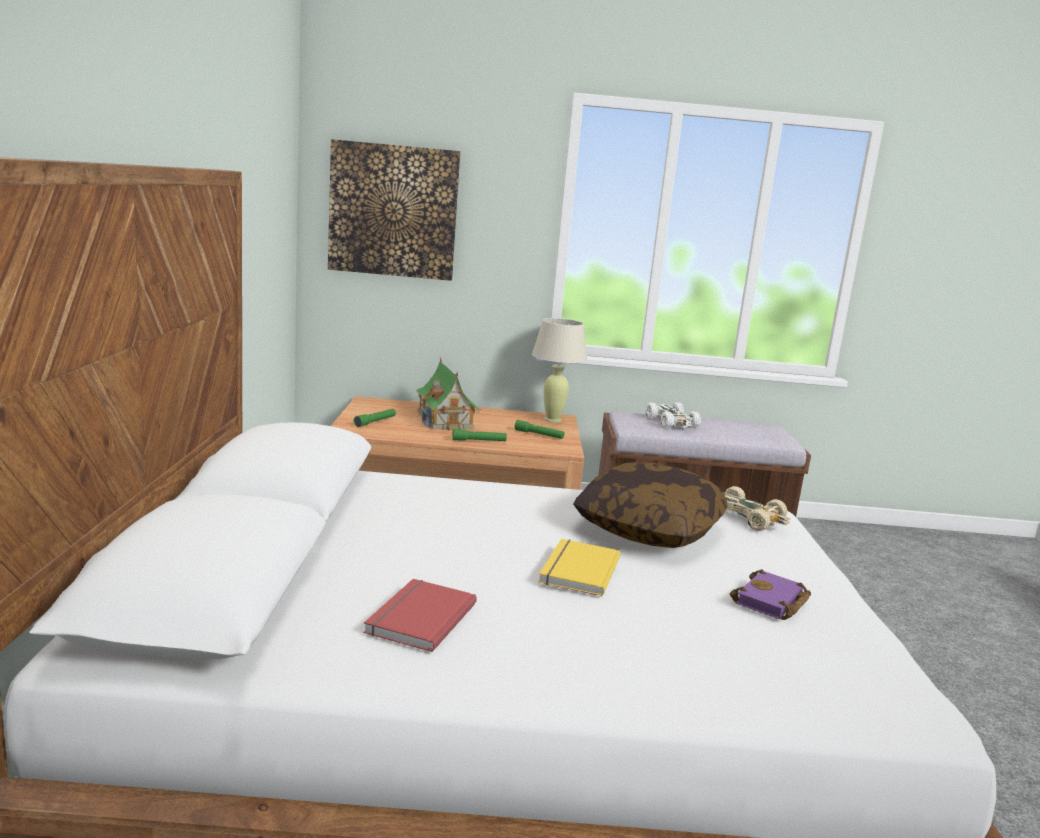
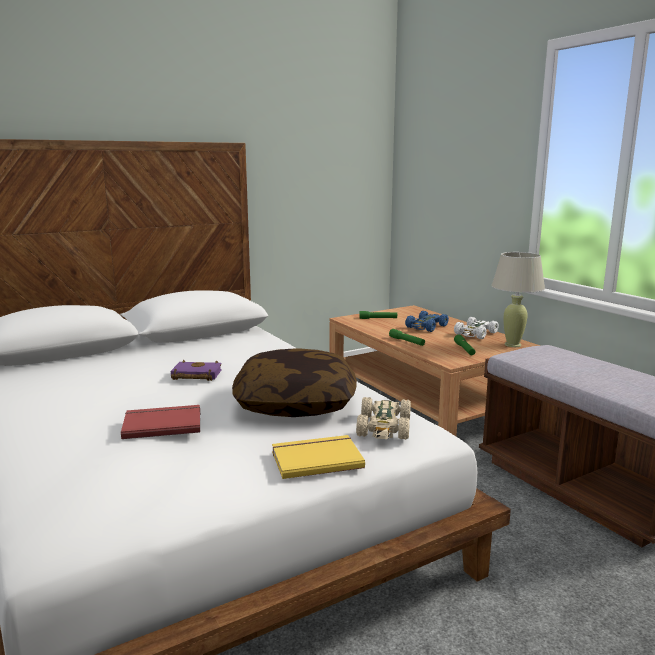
camera: 60 degrees right, 0 degrees up
(393, 211) = (435, 166): picture -> none
(418, 617) = (72, 382): red book -> red book (162, 424)
(445, 419) = (426, 327): toy house -> blue toy car
(577, 570) = (176, 397): yellow book -> yellow book (316, 458)
(672, 422) = (567, 361): white toy car -> white toy car (475, 334)
(771, 602) = (204, 461): purple book -> purple book (195, 375)

